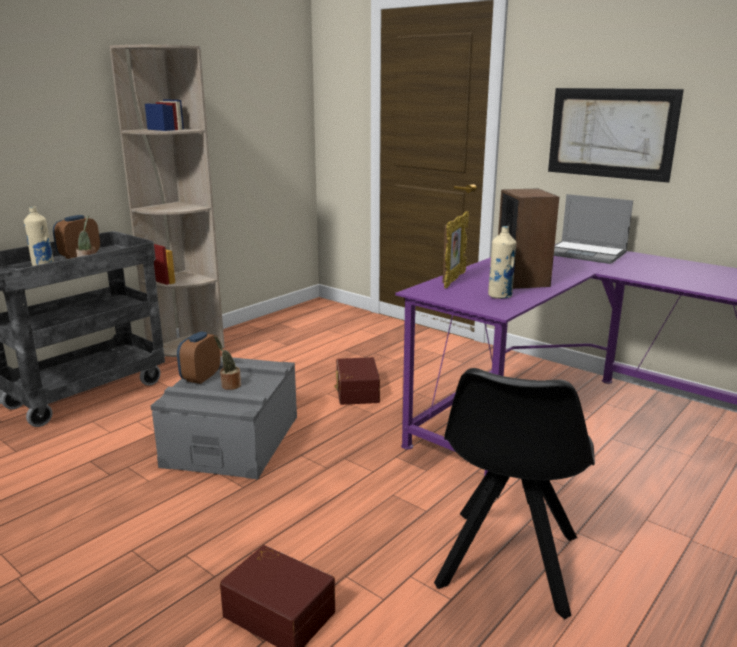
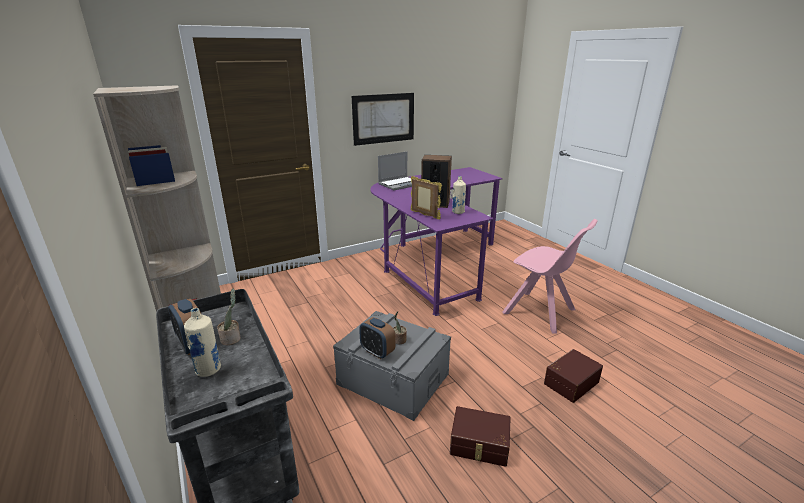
camera: 70 degrees left, 5 degrees up
(356, 391) = (358, 316): brown storage box -> brown storage box (479, 445)
(507, 563) = (541, 312): black chair -> pink chair

